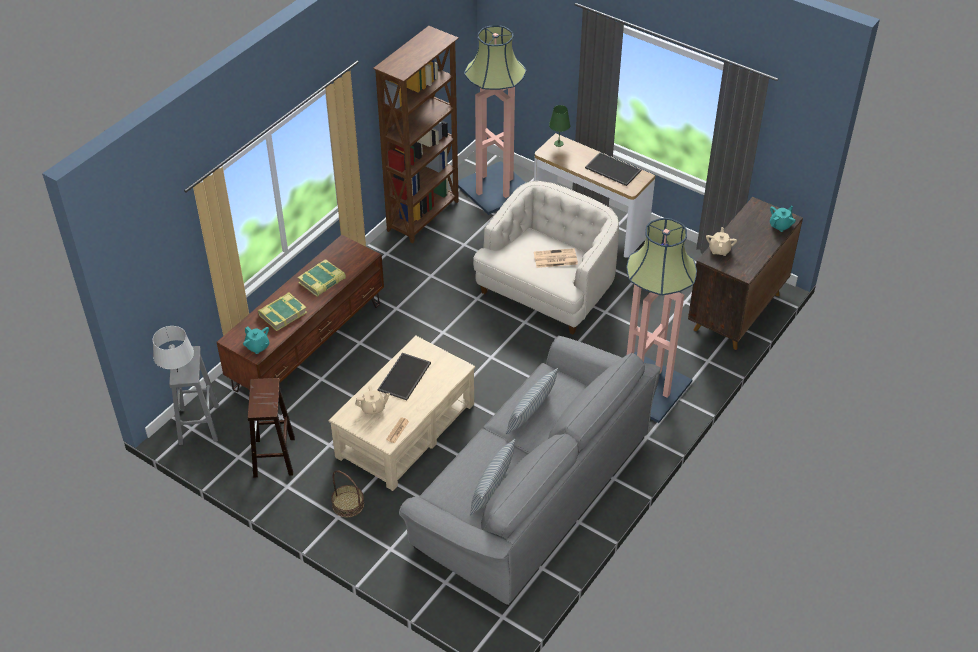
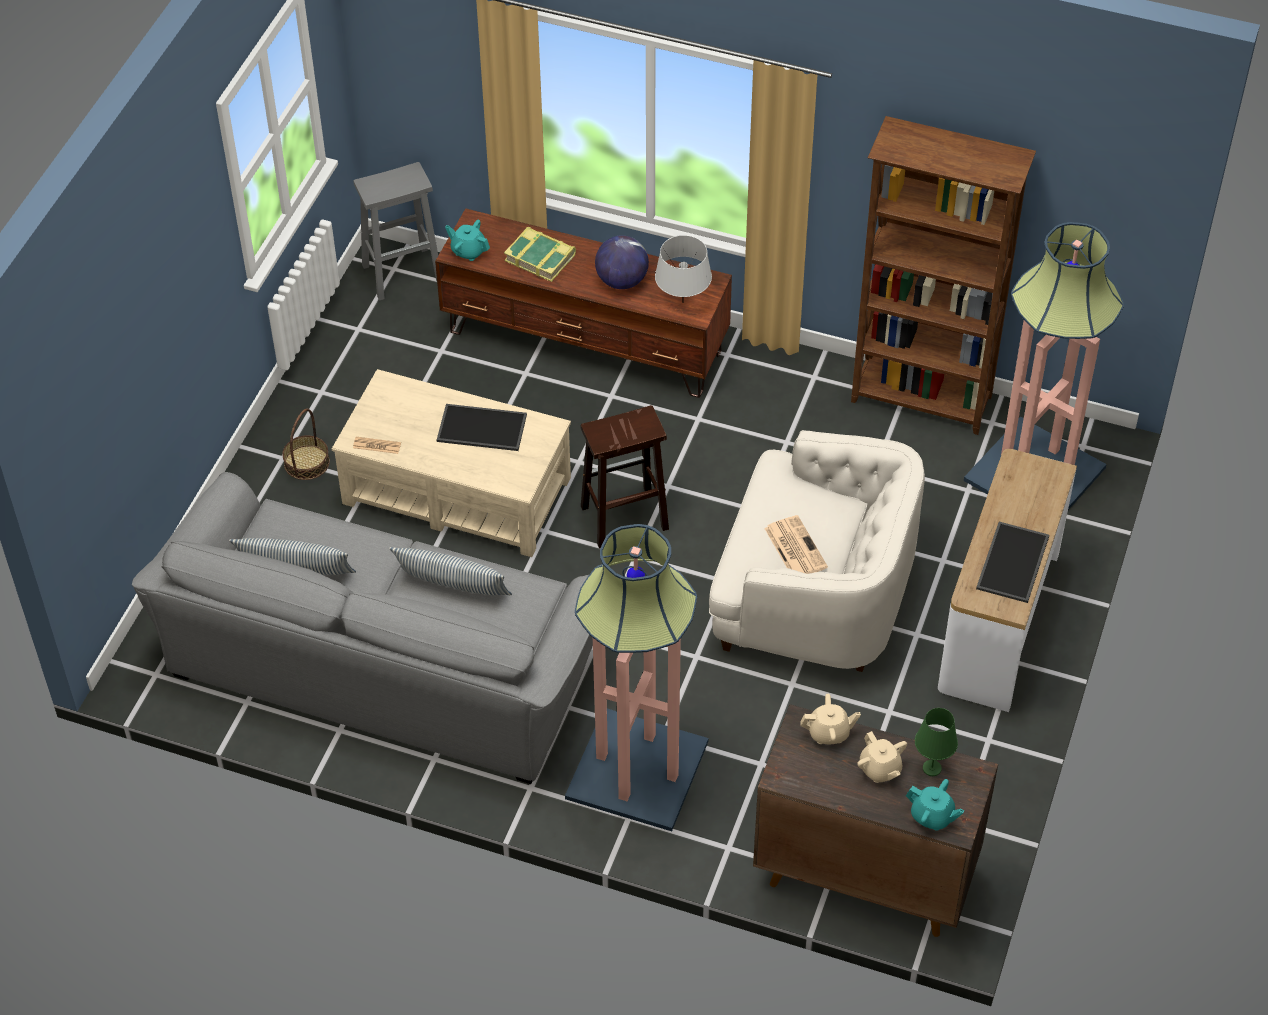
camera: 75 degrees right, 5 degrees up
(177, 372) = (378, 180): grey table lamp -> grey table lamp (683, 302)
(257, 347) = (468, 251): turquoise teapot -> turquoise teapot turned 90 degrees clockwise
(274, 457) = (367, 365): brown stool -> brown stool (623, 518)
(322, 281) = (621, 281): book -> globe
(373, 408) = (411, 409): beige teapot -> beige teapot (880, 769)
(558, 143) = (1049, 475): green table lamp -> green table lamp (932, 768)

